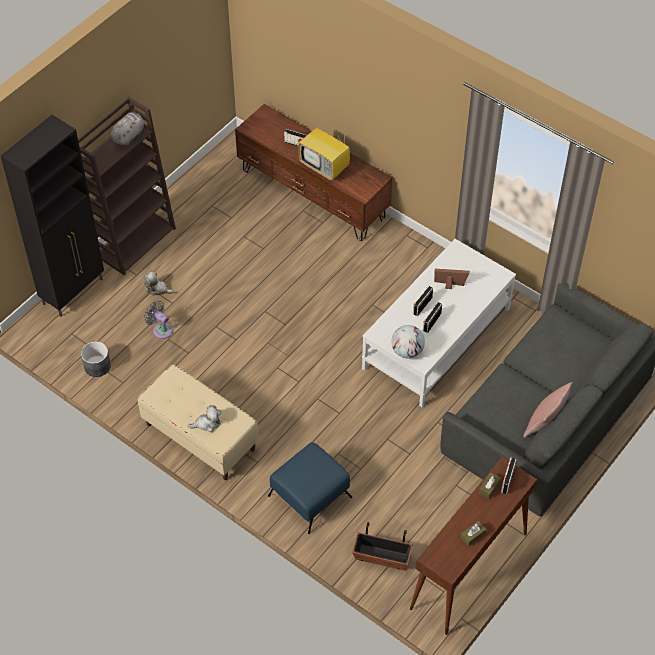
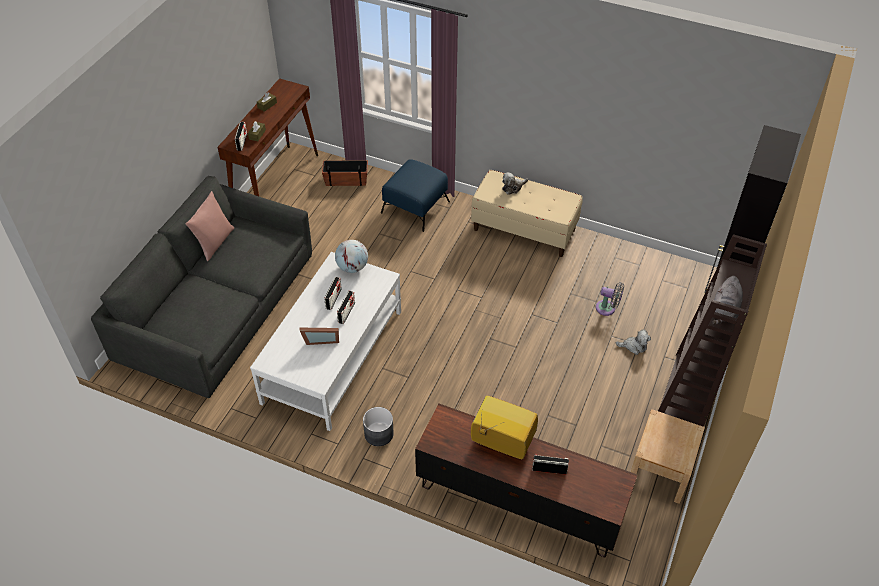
camera: 165 degrees right, 5 degrees down
(97, 366) = (646, 265): grey planter -> grey planter (379, 433)
(195, 191) = (660, 470): none -> beige nightstand

